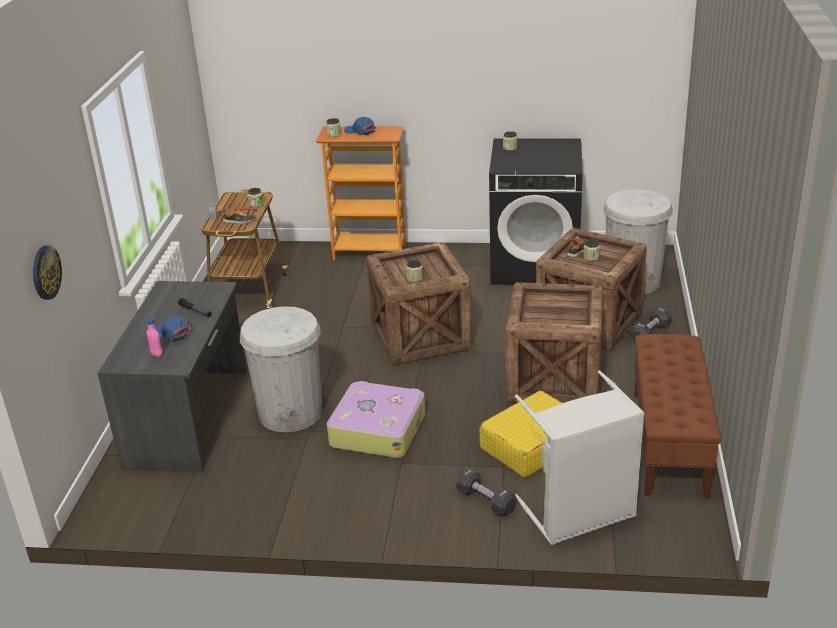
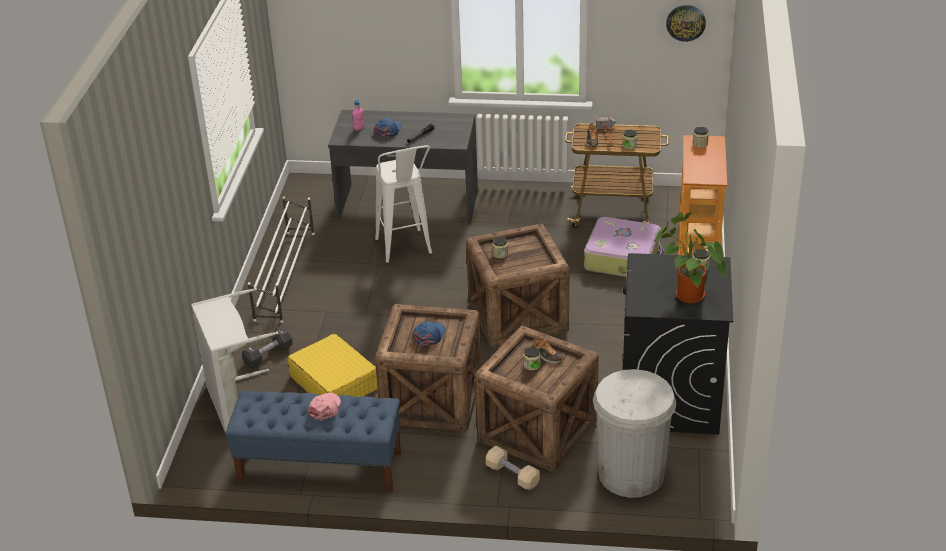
camera: 90 degrees right, 5 degrees up
(45, 272) = (337, 25): wall clock -> wall clock (685, 22)
(290, 412) = (406, 252): white trash can -> white stool
(319, 504) = (285, 275): none -> white shoe rack
(360, 131) = (710, 158): blue cap -> blue cap (429, 335)
(377, 430) = (373, 298): suitcase -> suitcase (623, 257)
(549, 152) = (686, 295): none -> potted plant
(649, 333) = (512, 475): black dumbbell -> beige dumbbell
(669, 370) = (325, 408): none -> pink cap
(669, 443) = (319, 467): brown bench -> blue bench

